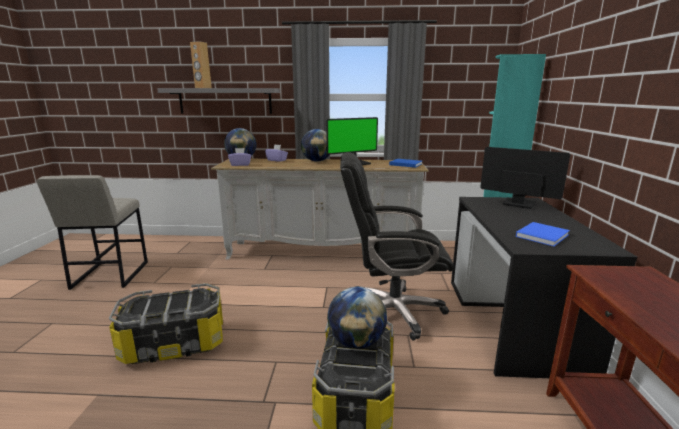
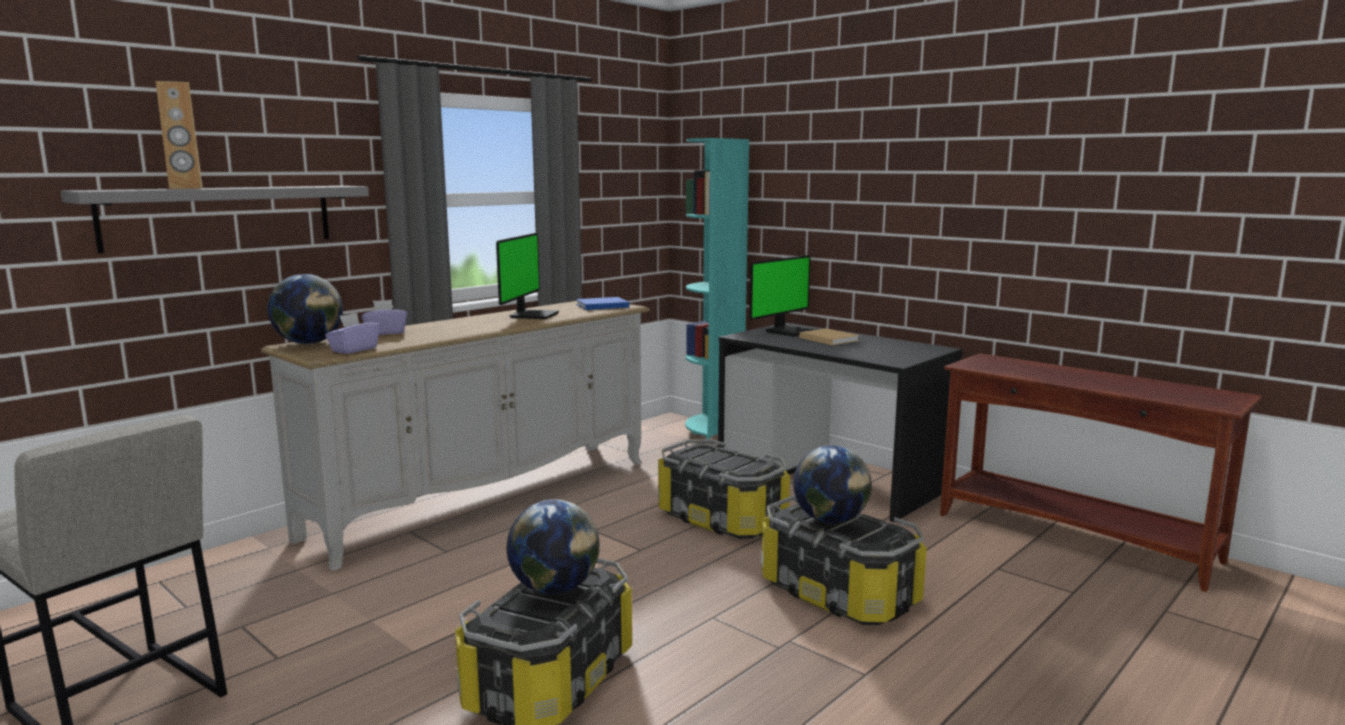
camera: 50 degrees left, 5 degrees down
(317, 161) = (460, 322): globe -> globe (554, 588)
(391, 312) = (721, 519): black office chair -> storage box
(518, 204) = (788, 331): monitor -> monitor turned 150 degrees clockwise
(529, 215) = (827, 339): none -> beige book
(542, 235) = (881, 351): blue book -> none

